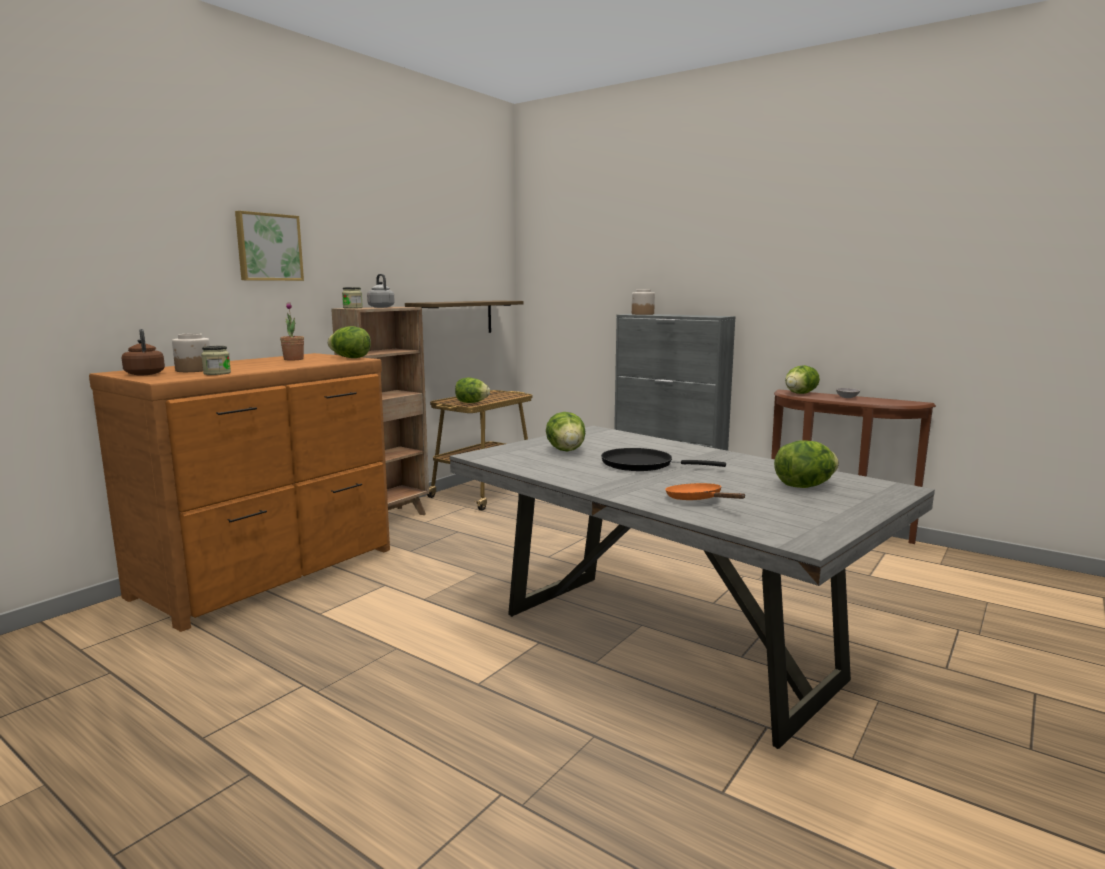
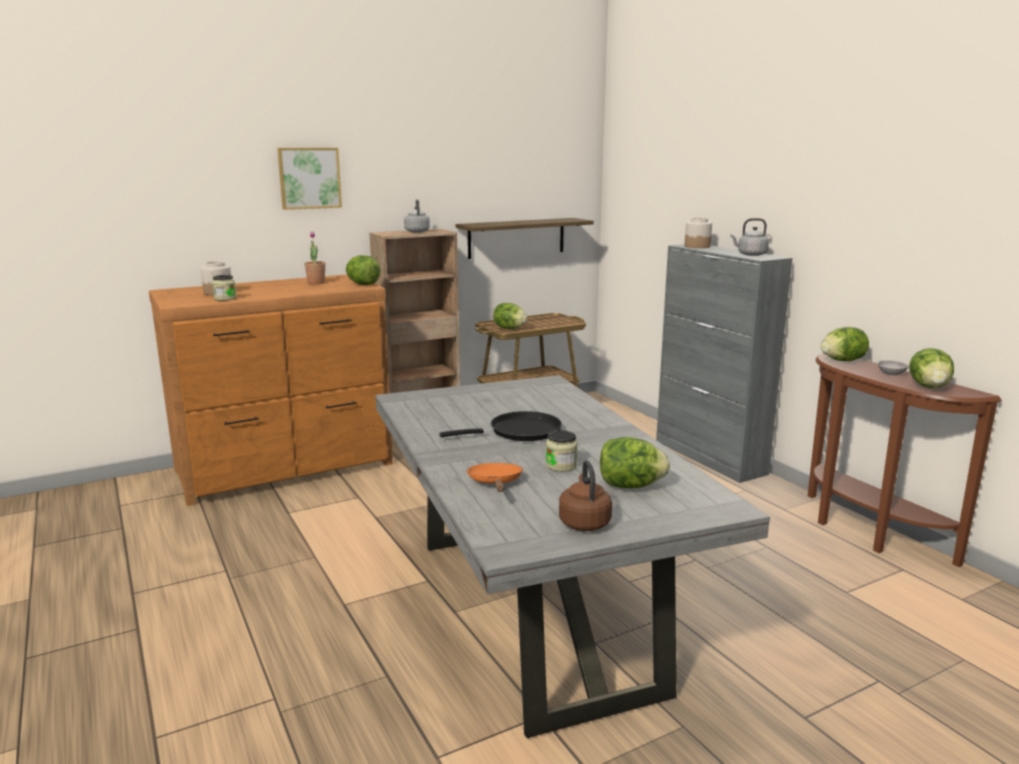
camera: 25 degrees right, 5 degrees up
(145, 374) = (179, 294): brown kettle -> brown kettle (584, 522)
(352, 308) = (387, 233): jar -> jar (561, 465)
(566, 451) = (479, 404): lettuce -> lettuce (929, 387)
(642, 464) = (520, 432): black frying pan -> black frying pan turned 120 degrees clockwise
(700, 315) = (750, 254): none -> grey kettle

